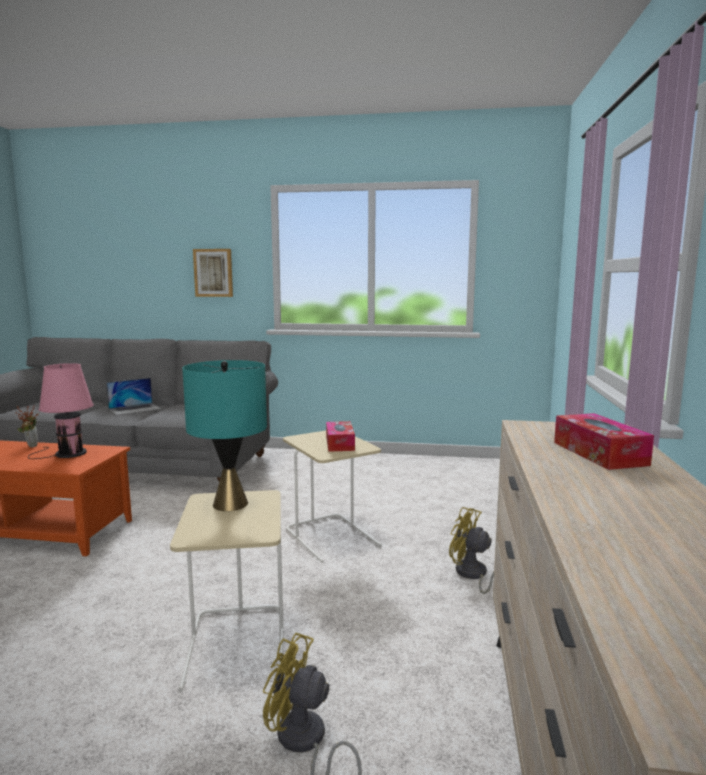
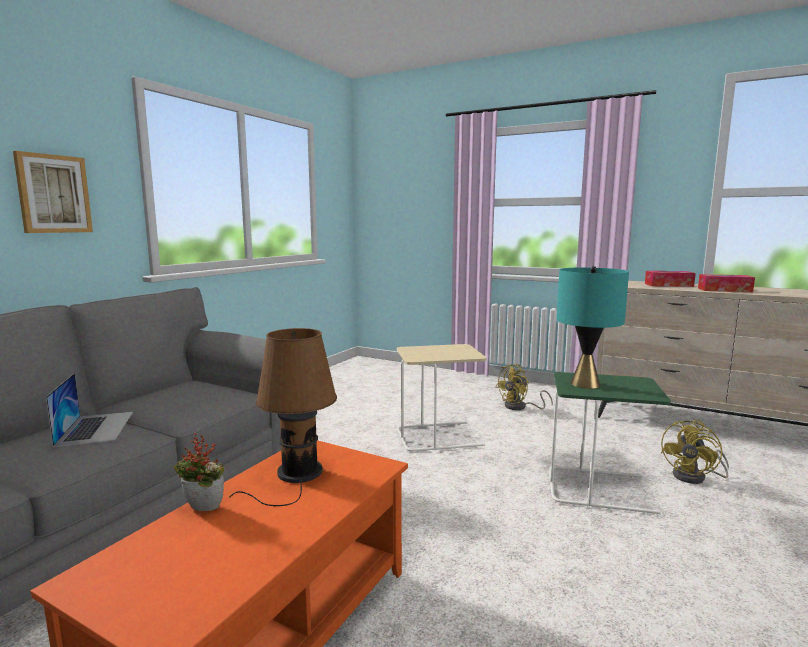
camera: 70 degrees left, 0 degrees up
(67, 453) = (297, 475): pink table lamp -> brown table lamp
(238, 646) = (600, 489): beige side table -> green side table
(340, 443) = (445, 350): tissue box -> tissue box (724, 290)

